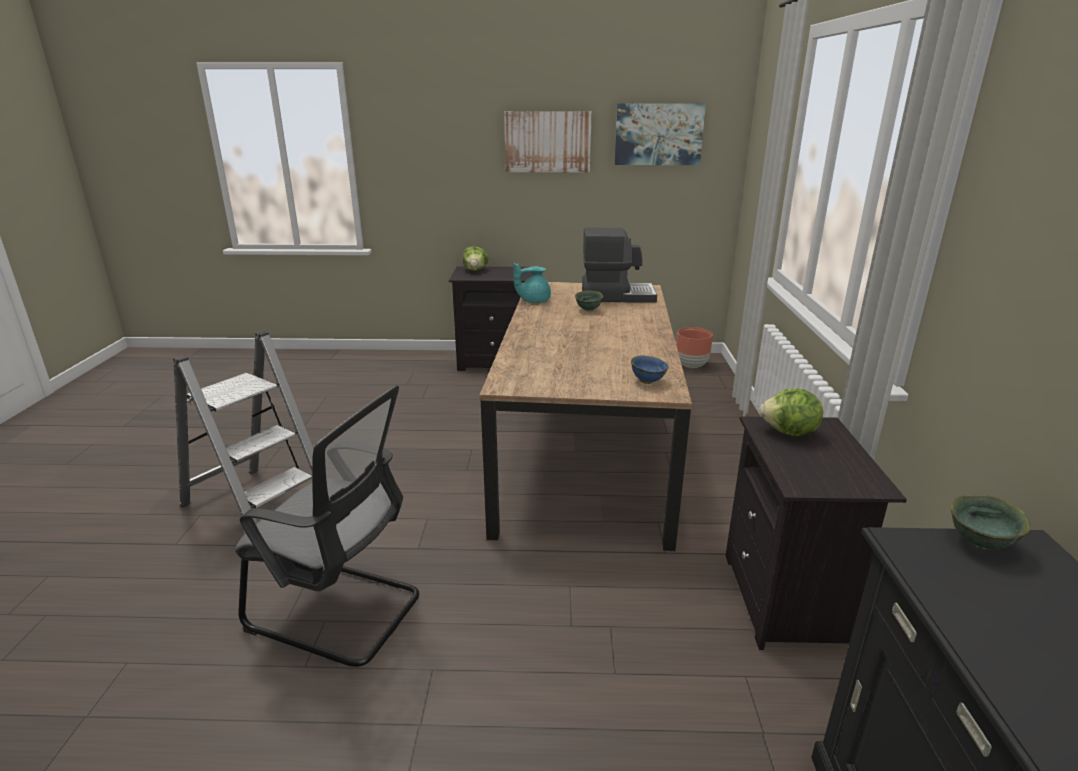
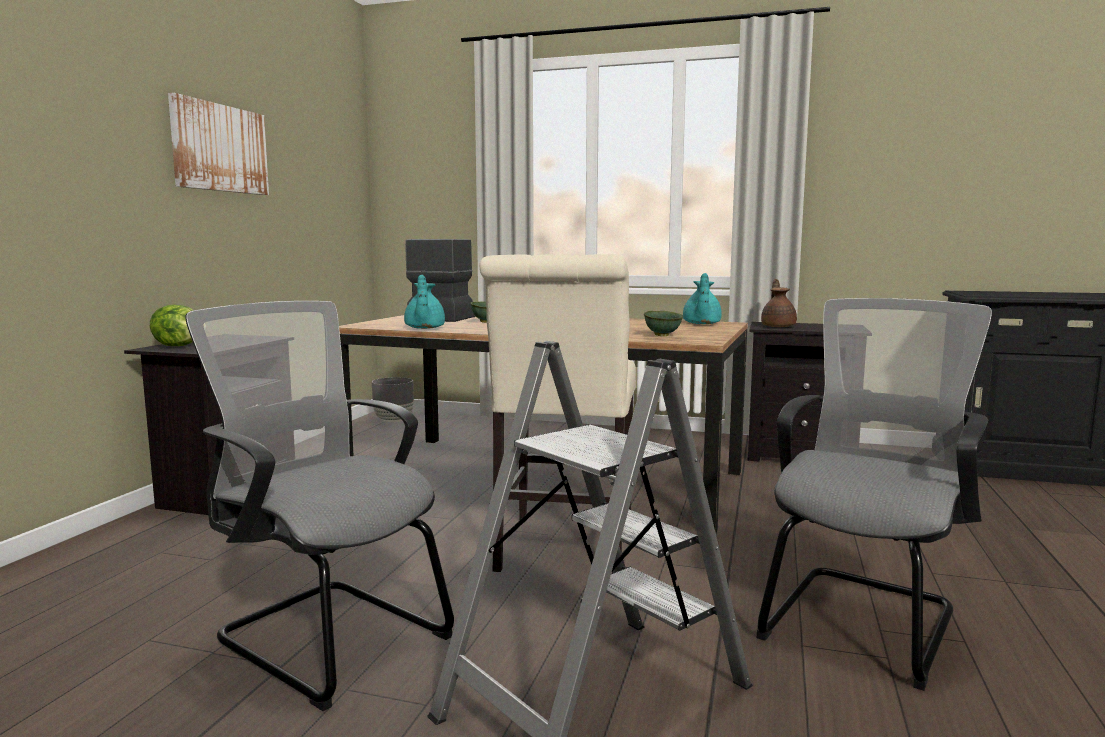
camera: 75 degrees left, 15 degrees down
(328, 431) = (329, 635): none -> chair
(436, 477) = (562, 552): none -> beige stool
(647, 381) = (701, 324): blue bowl -> turquoise teapot
(658, 134) = (314, 155): picture -> none
(691, 365) = (394, 420): brown planter -> grey planter
(789, 433) = (778, 326): lettuce -> brown teapot
(981, 544) = (967, 292): green bowl -> green bowl (663, 335)

